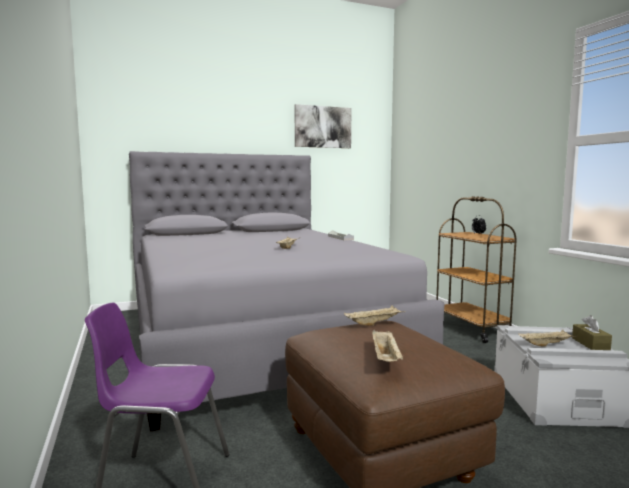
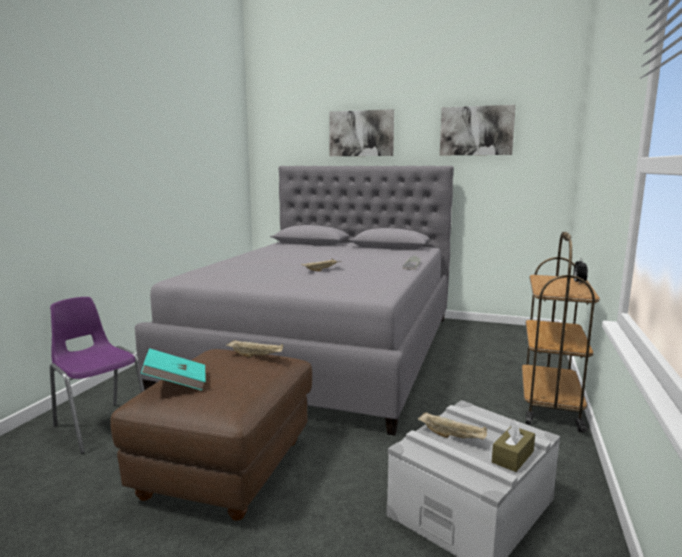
camera: 40 degrees right, 5 degrees up
(220, 122) = (361, 133): none -> picture
(386, 359) = (176, 383): beige tray -> turquoise book

